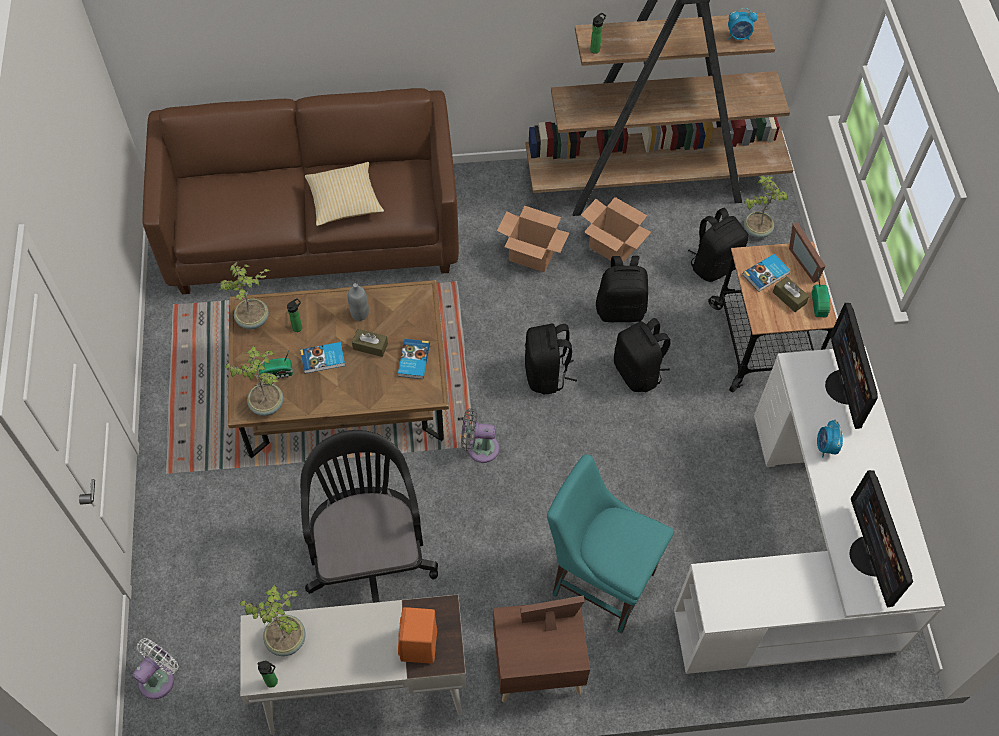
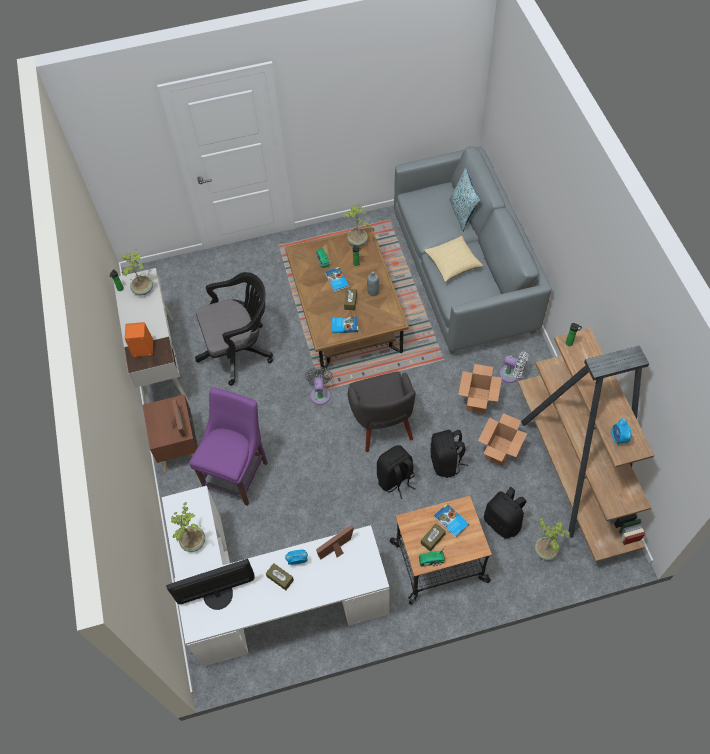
camera: 85 degrees right, 0 degrees up
(159, 678) = (162, 272): white fan -> white fan (511, 375)
(253, 174) = (462, 213): none -> pillow
(267, 404) = (301, 261): potted plant -> potted plant (194, 541)
(315, 231) = (463, 275): brown sofa -> grey sofa
(546, 374) = (382, 423): black backpack -> grey armchair
(599, 580) = (238, 473): turquoise chair -> purple chair
(806, 261) = (470, 549): picture frame -> picture frame (338, 549)
(845, 387) = (349, 573): monitor -> none
(851, 472) = (280, 578): none -> brown tissue box

